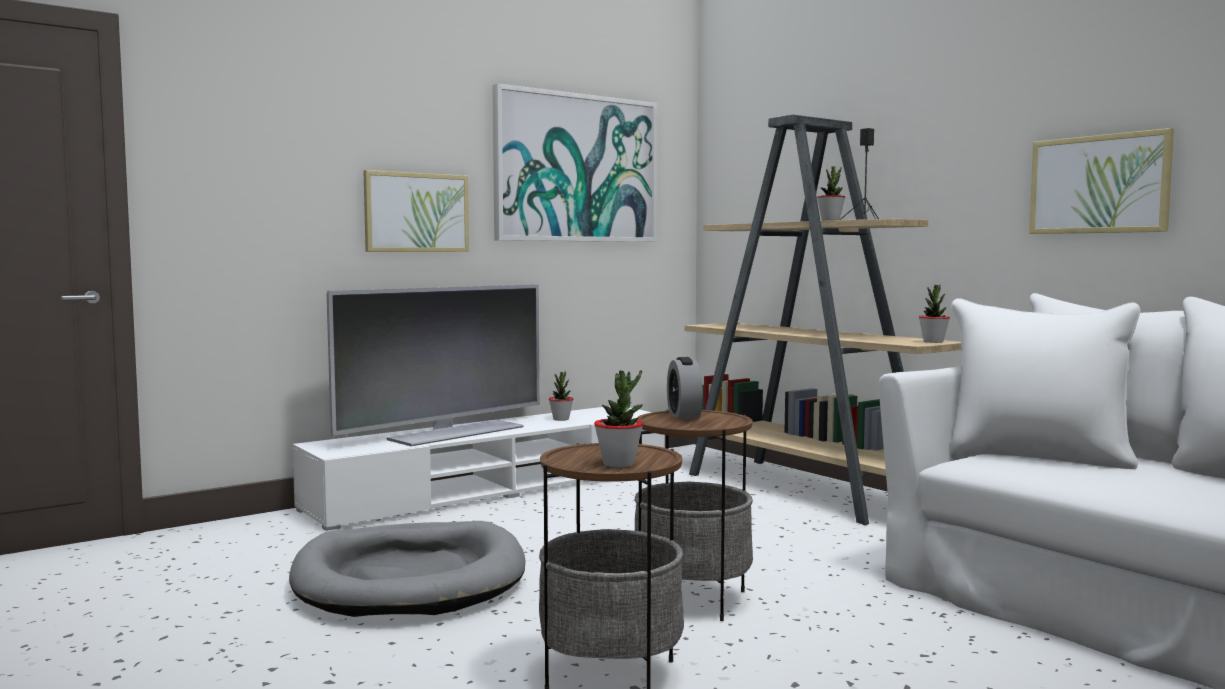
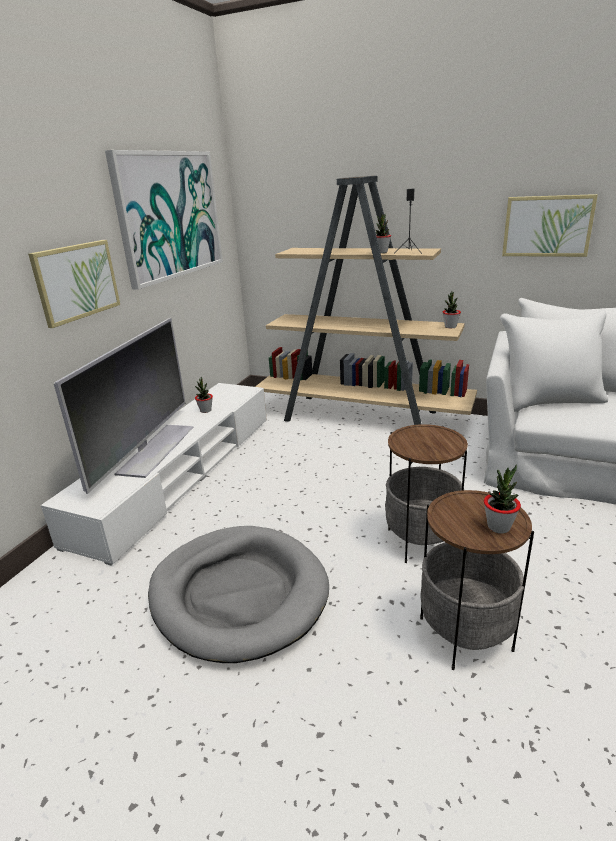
camera: 30 degrees left, 20 degrees up
(684, 415) = (413, 437): alarm clock -> none

